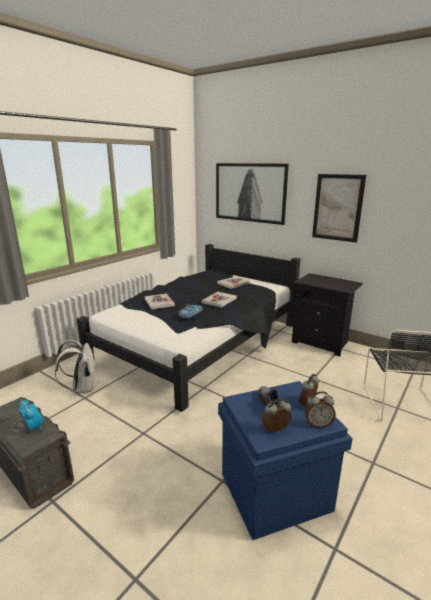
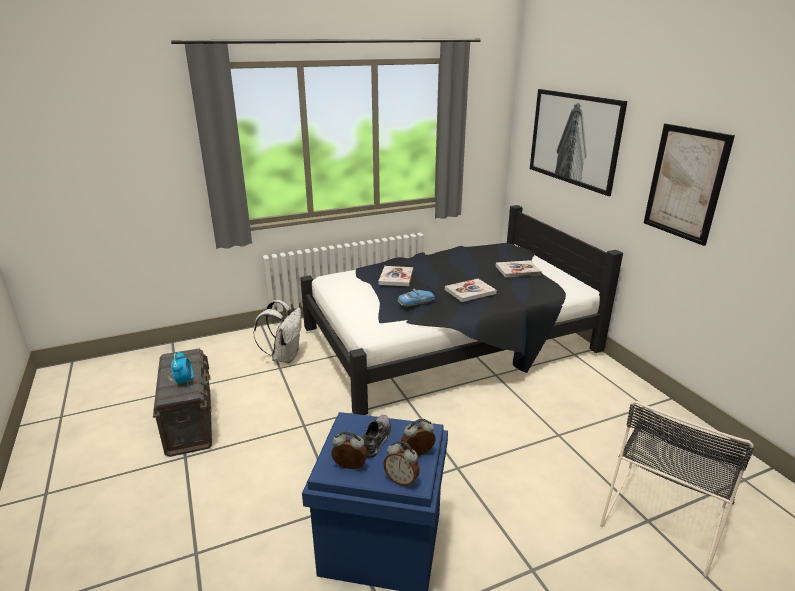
camera: 30 degrees right, 5 degrees up
(321, 342) = (624, 389): black nightstand -> none

